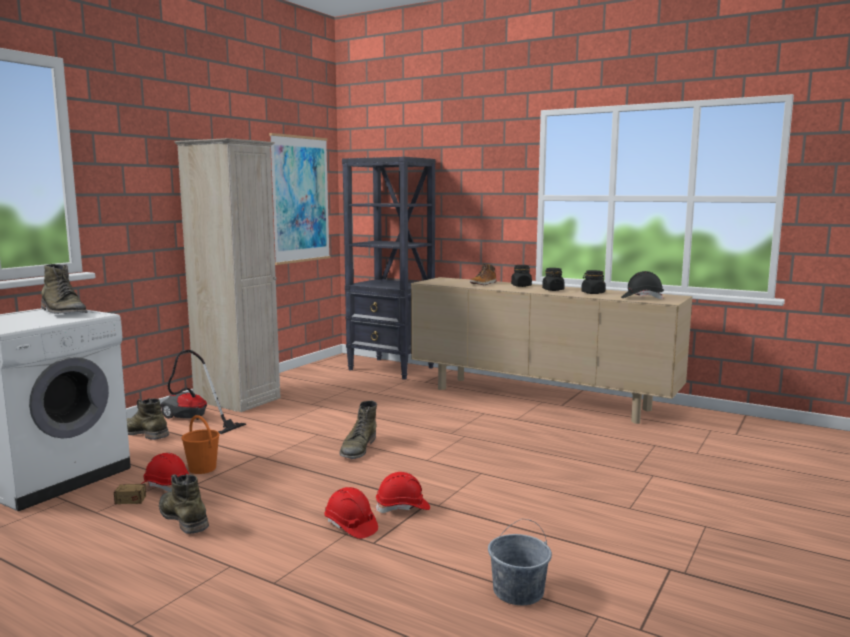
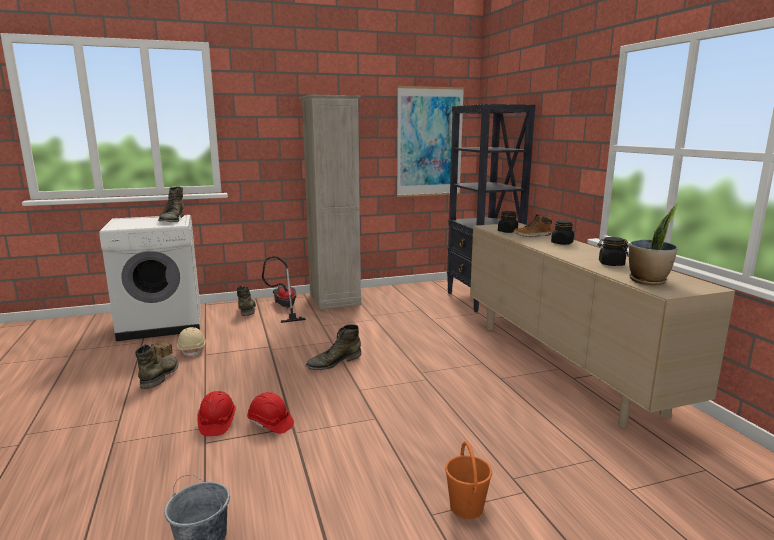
camera: 40 degrees right, 5 degrees up
(165, 486) = (192, 350): red hard hat -> beige hard hat
(202, 469) = (228, 345): orange bucket -> orange bucket (466, 507)
(553, 290) = (579, 253): black jar -> black jar (507, 231)
(642, 298) = (648, 281): black hard hat -> potted plant

